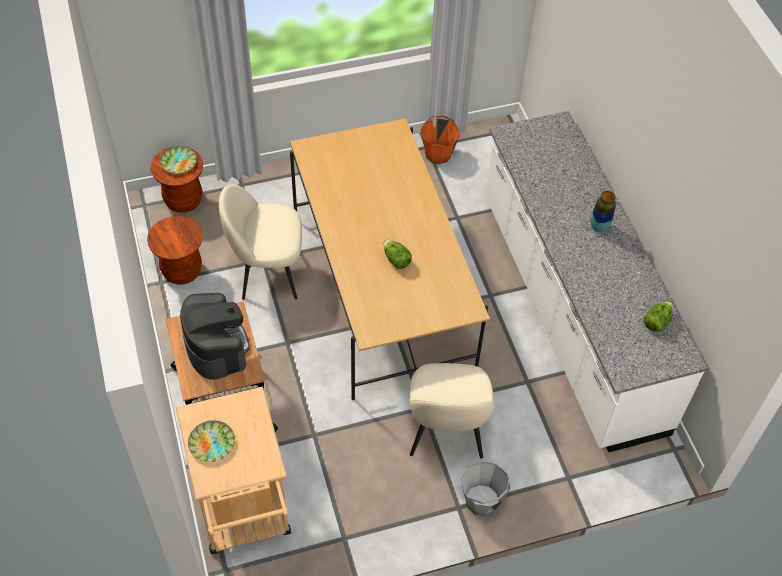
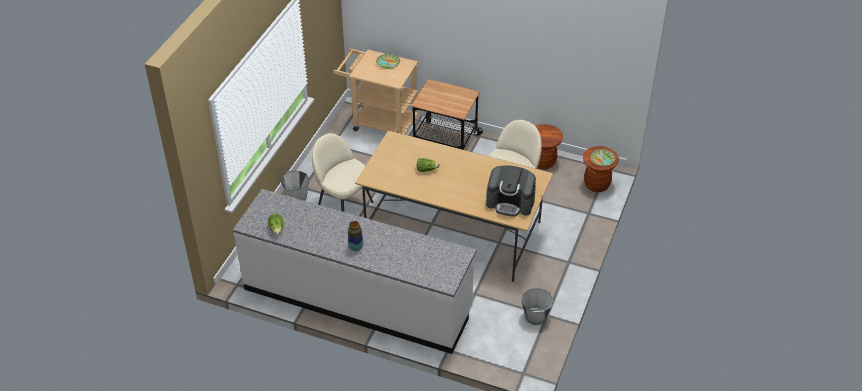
camera: 130 degrees right, 10 degrees down
(216, 346) = (446, 99): coffee machine -> coffee machine (510, 202)
(438, 154) = (535, 317): orange bucket -> grey bucket

